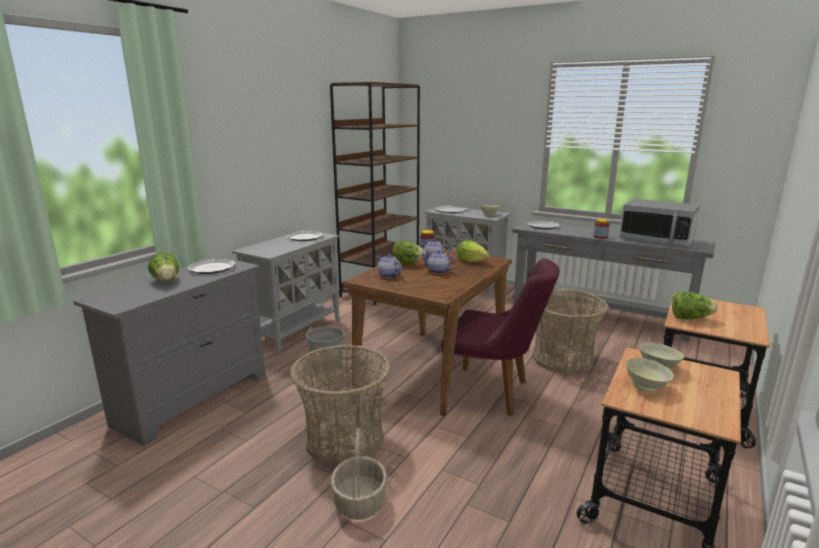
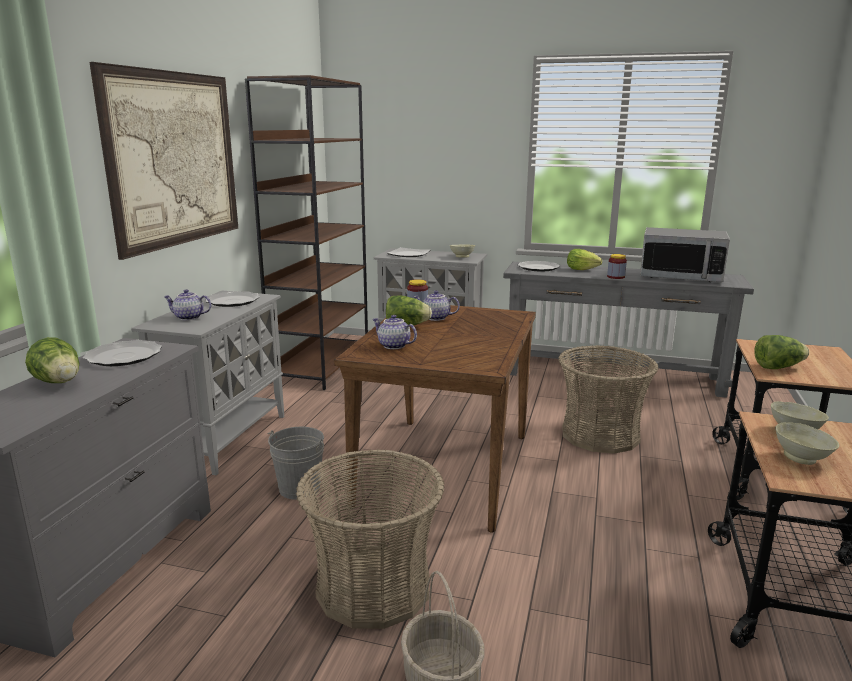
camera: 15 degrees left, 0 degrees up
(271, 141) = (175, 159): none -> picture
(437, 271) = (455, 334): teapot -> teapot (188, 318)
(471, 261) = (487, 318): lettuce -> lettuce (581, 270)
(494, 393) = (542, 491): purple chair -> none

